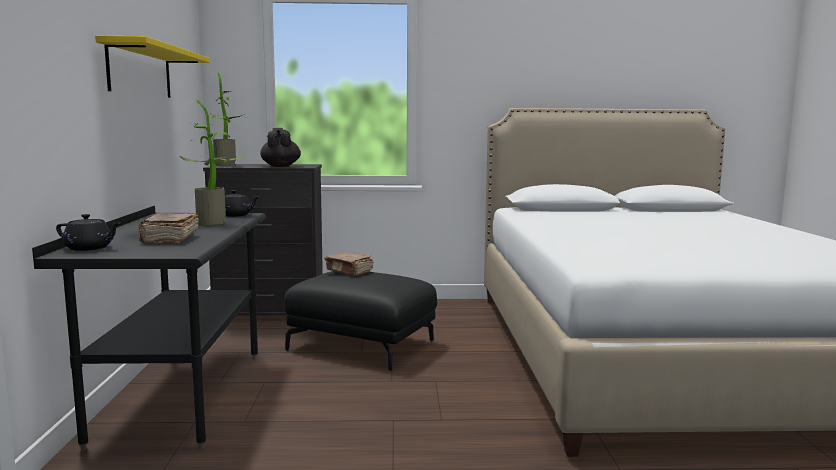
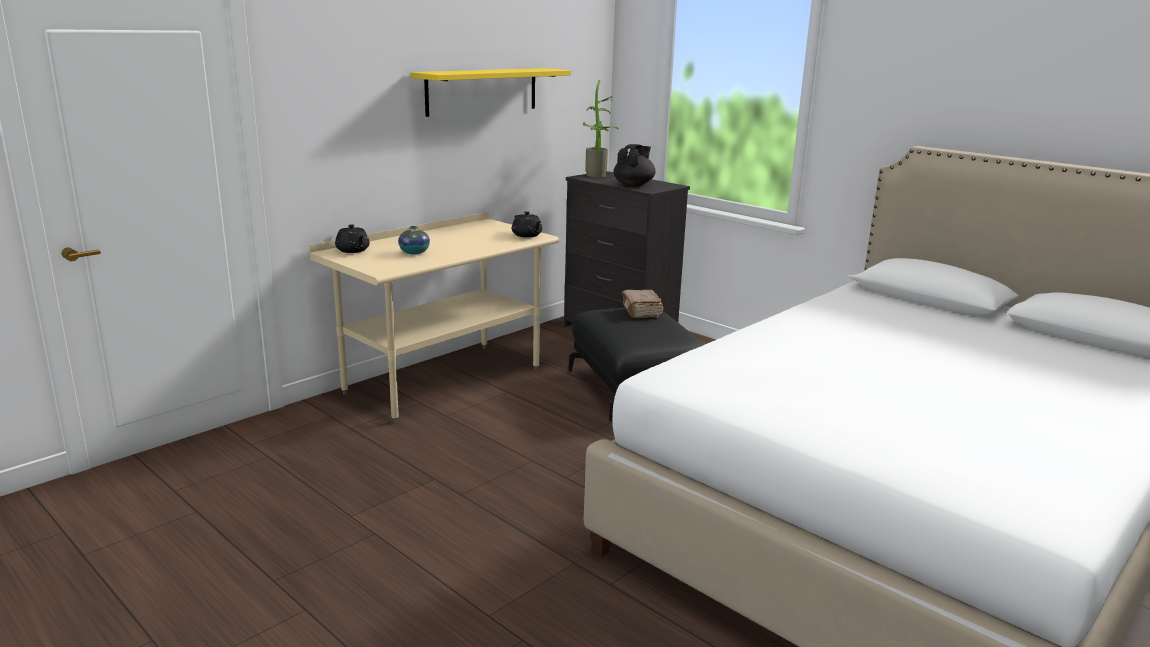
camera: 45 degrees right, 10 degrees up
(169, 239) = (414, 252): brown book -> vase
(182, 396) = (443, 381): black desk -> beige desk
(215, 222) = (490, 241): potted plant -> none

